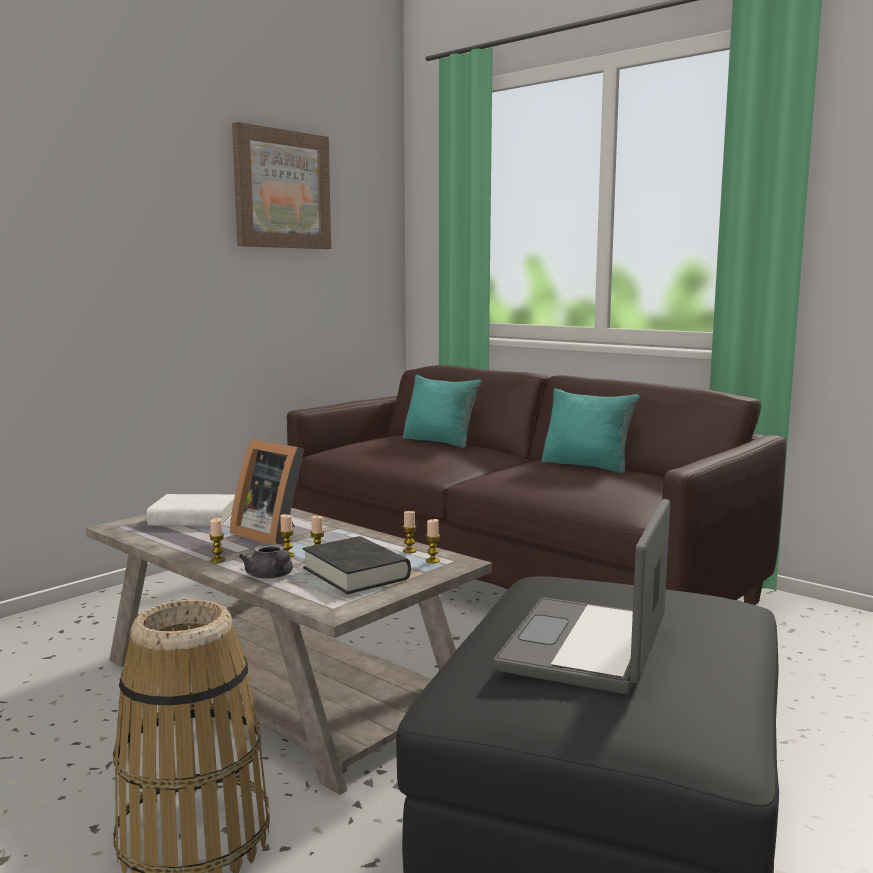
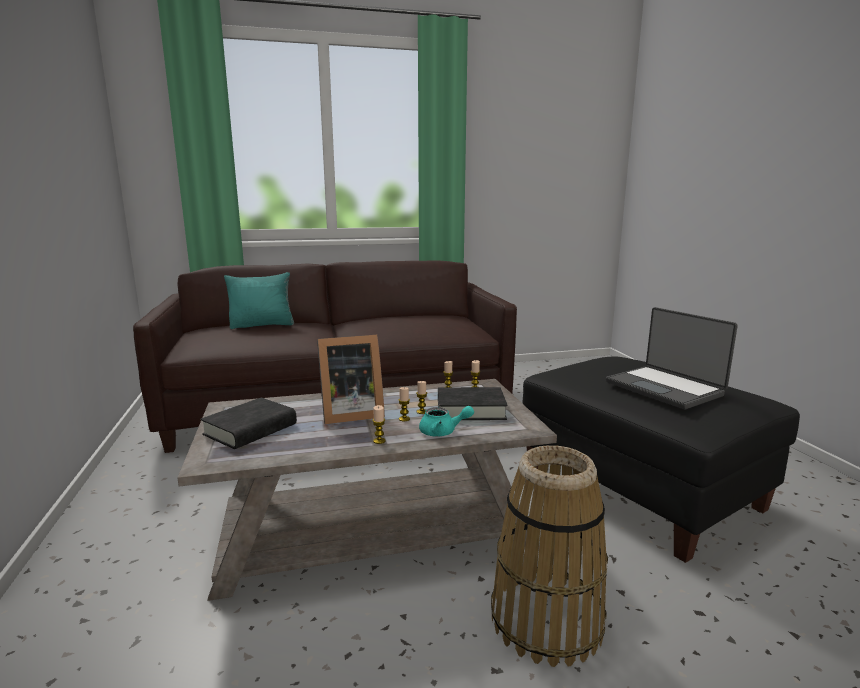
camera: 55 degrees left, 5 degrees up
(194, 518) = (250, 429): white book -> black book
(271, 576) = (443, 432): grey teapot -> turquoise teapot
(281, 189) = (53, 97): picture -> none
(587, 466) = (394, 318): turquoise pillow -> none

